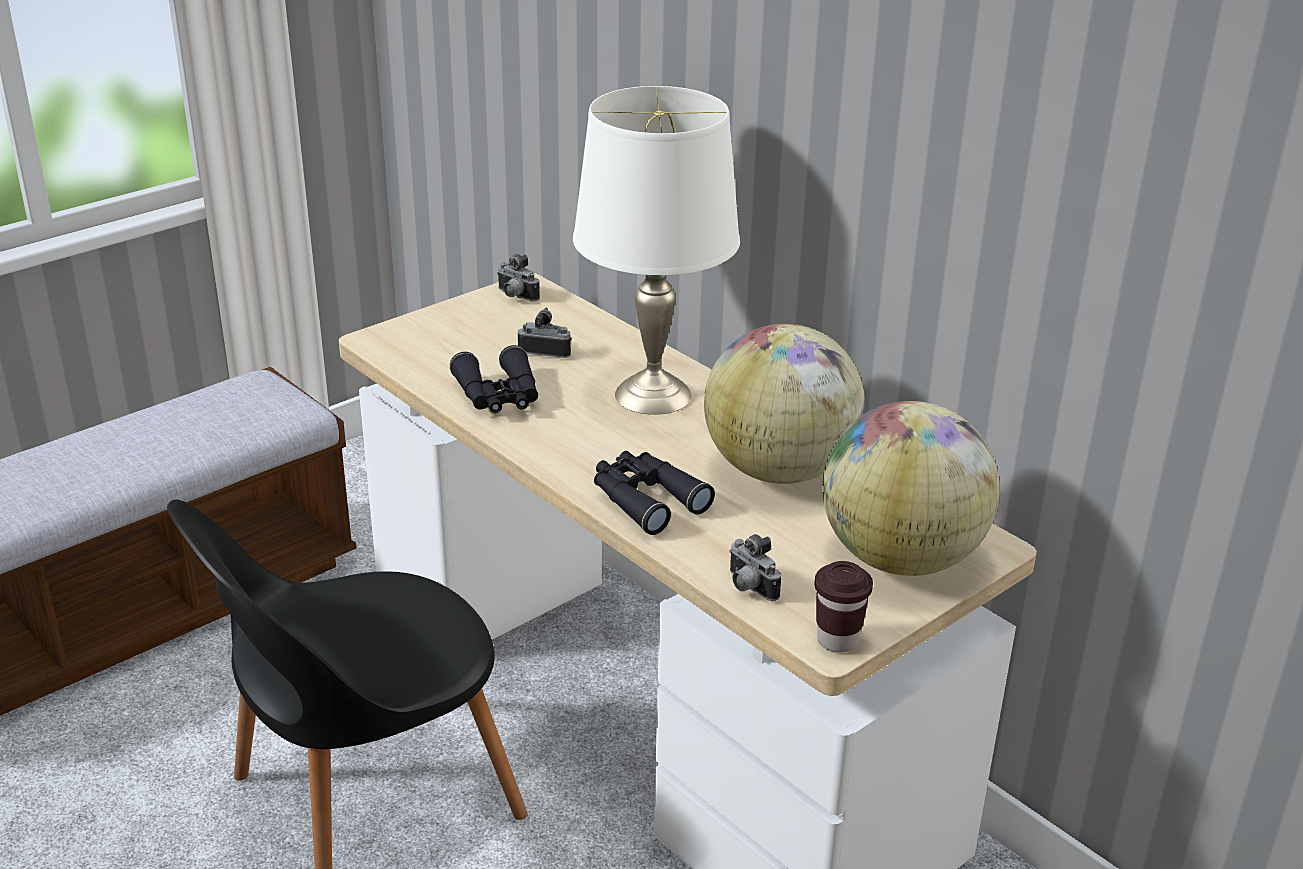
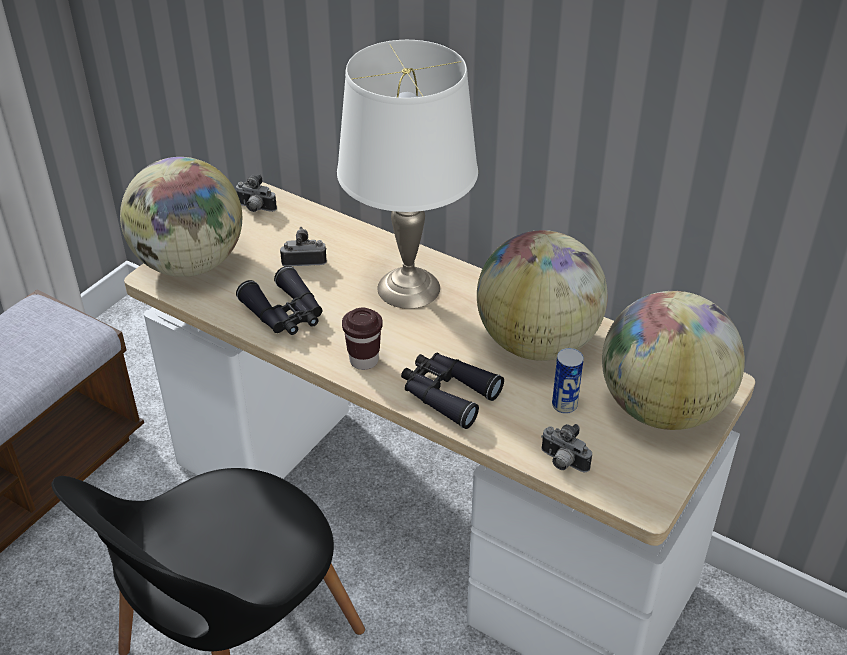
camera: 15 degrees left, 10 degrees up
(416, 335) = (189, 264): none -> globe
(780, 534) = (564, 405): none -> can
(837, 640) = (649, 498): brown cup -> brown cup (364, 360)

